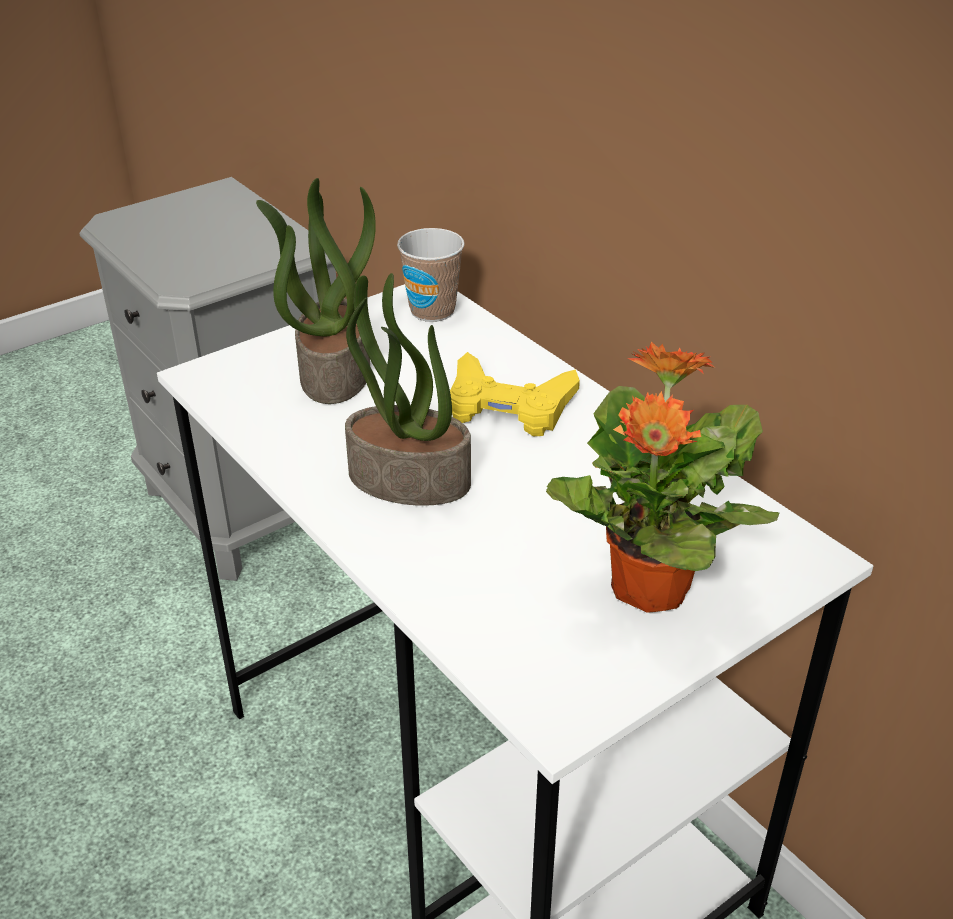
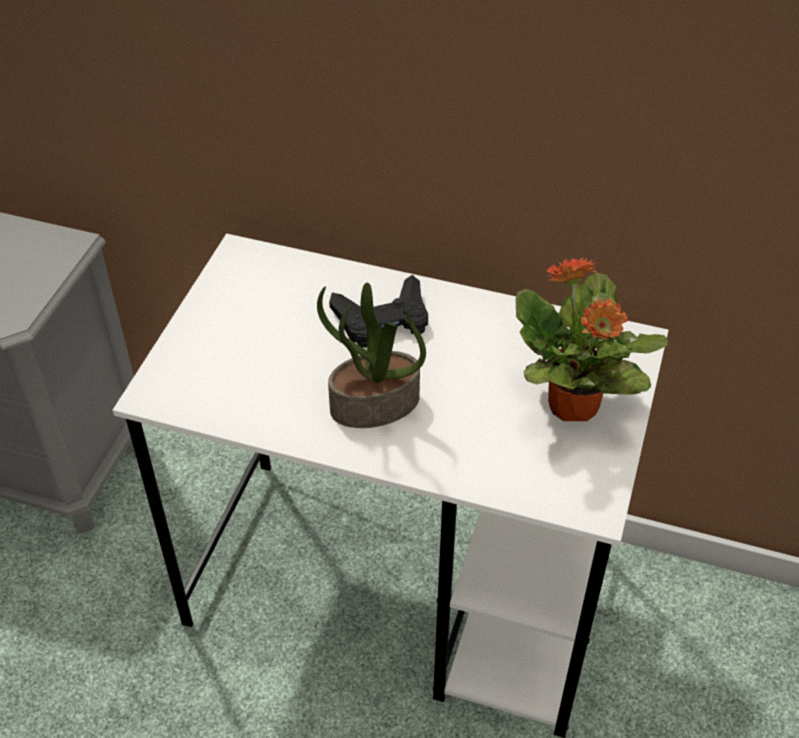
camera: 35 degrees left, 10 degrees up
(333, 372) = (242, 348): potted plant -> none
(432, 311) = (259, 265): cup -> none
(508, 406) = (383, 319): yellow game controller -> black game controller

